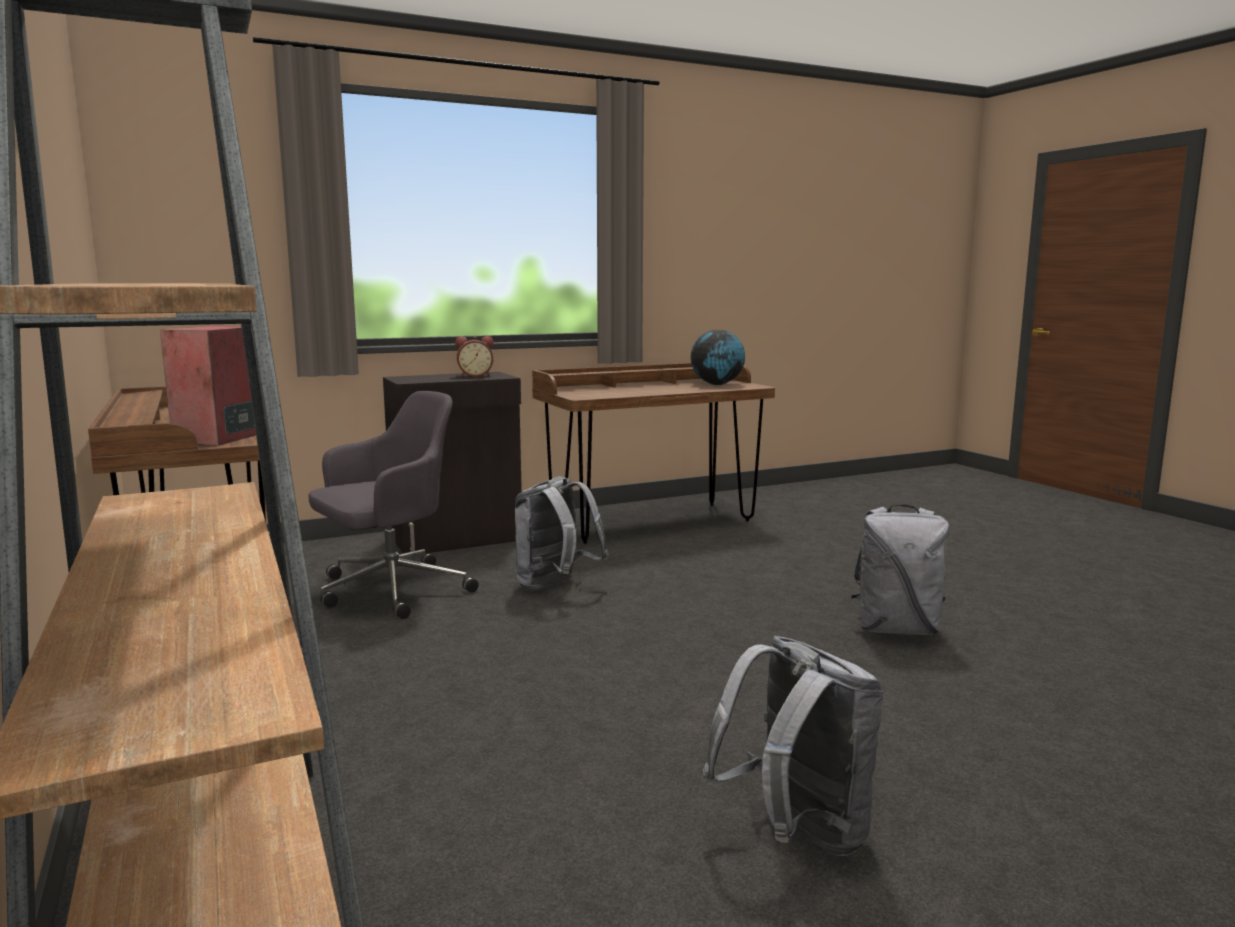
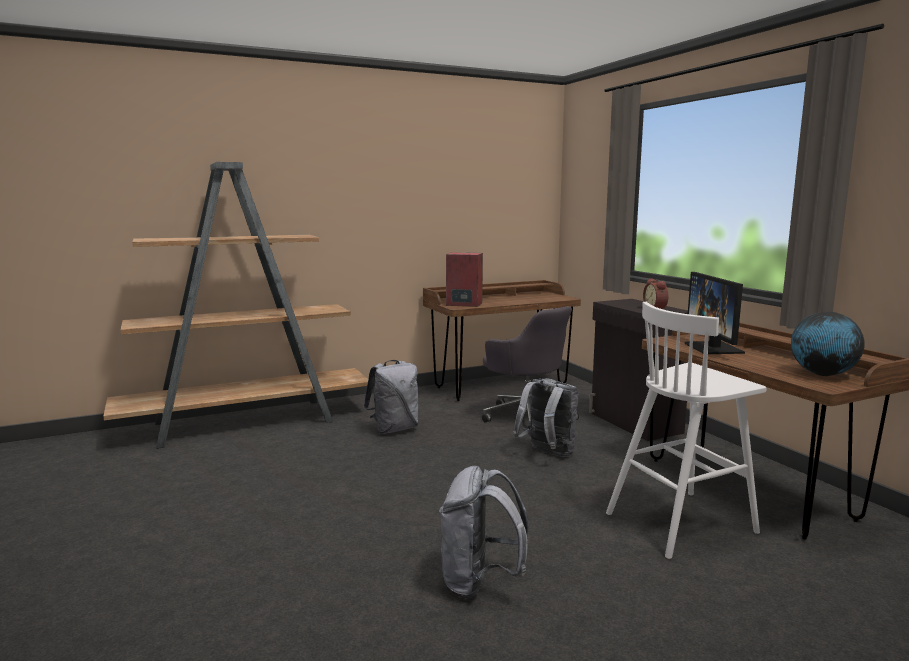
camera: 90 degrees right, 0 degrees up
(622, 391) = (714, 348): none -> monitor
(732, 549) = (682, 522): none -> white stool
(796, 834) = (231, 508): grey backpack -> grey backpack (394, 429)

